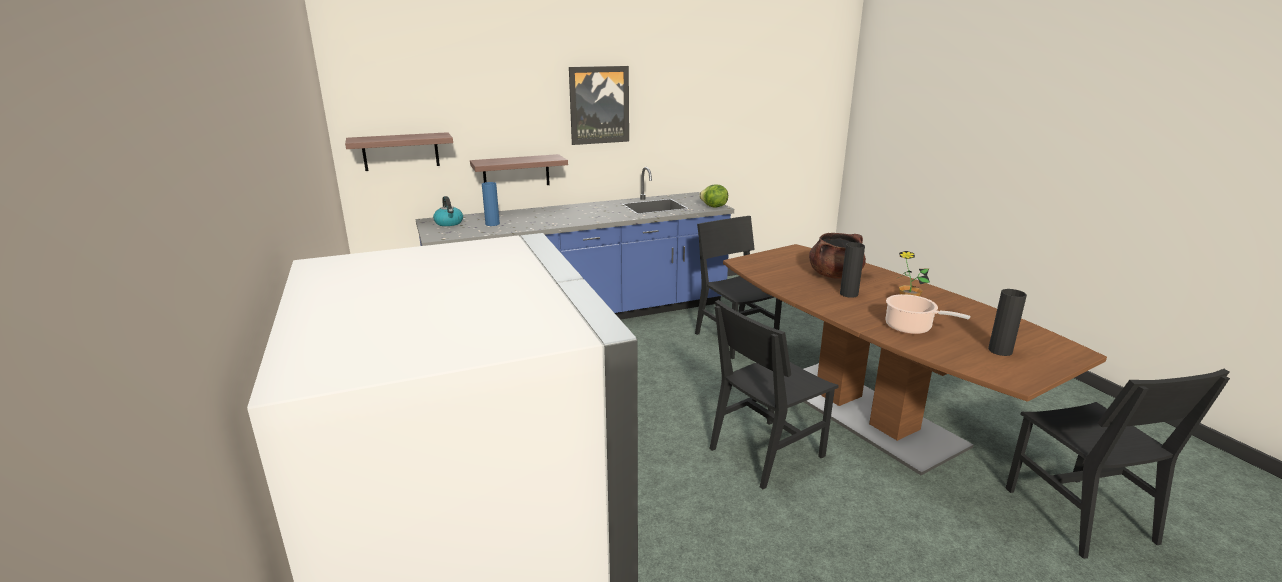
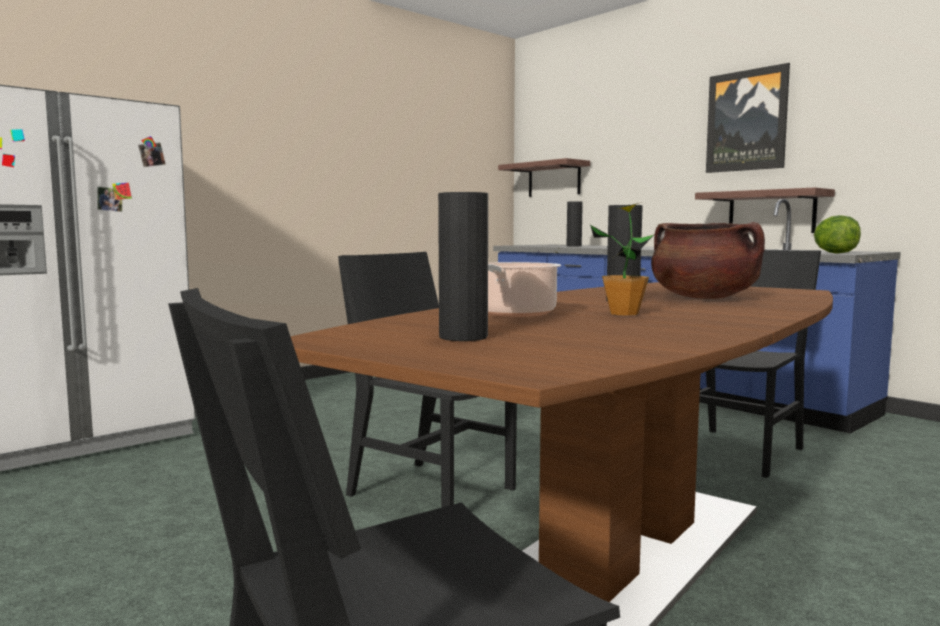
camera: 70 degrees right, 15 degrees down
(449, 223) = (555, 245): kettle -> none
(492, 224) = (574, 246): blue vase -> black vase
(516, 172) = (645, 205): shelf -> shelf (771, 212)

